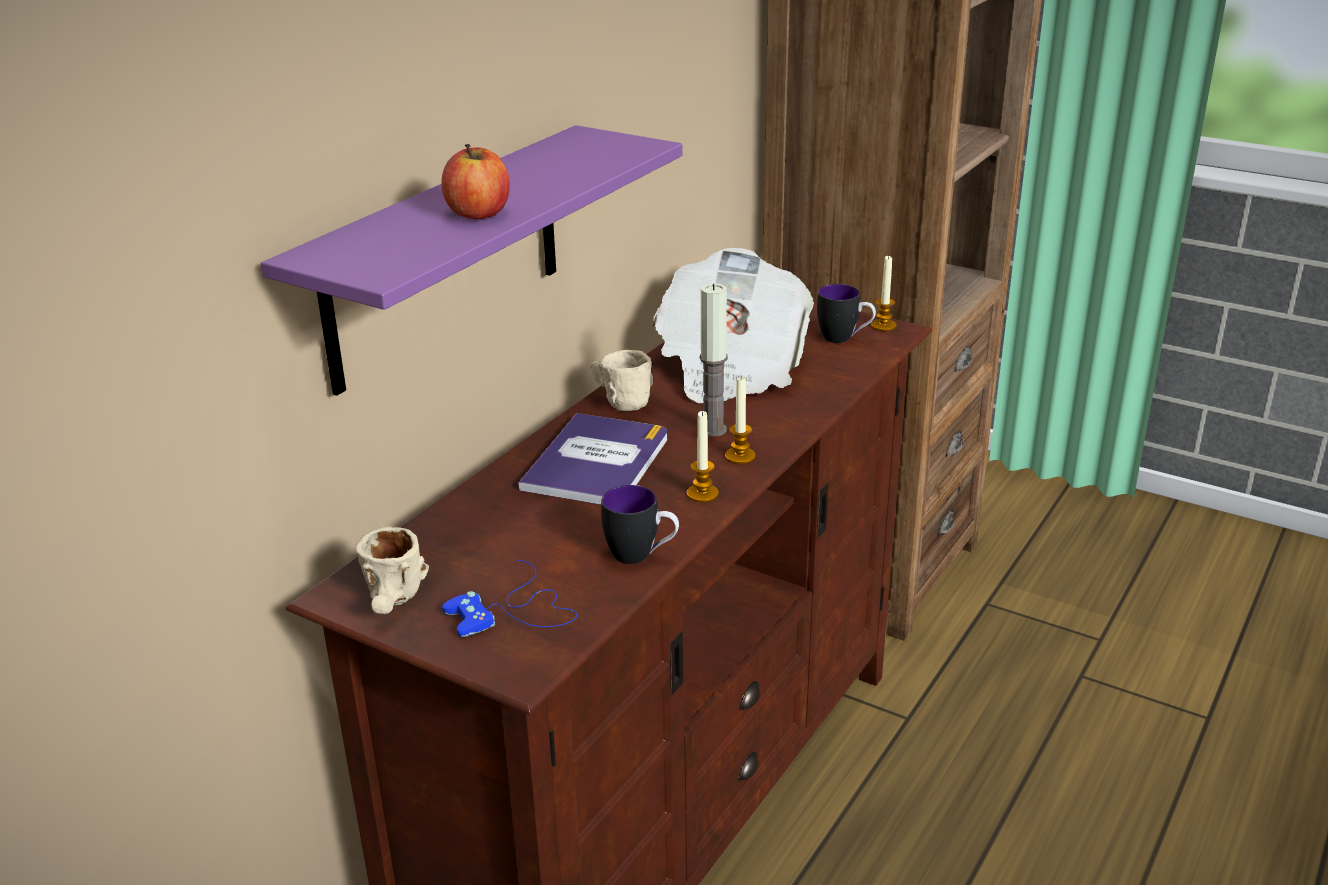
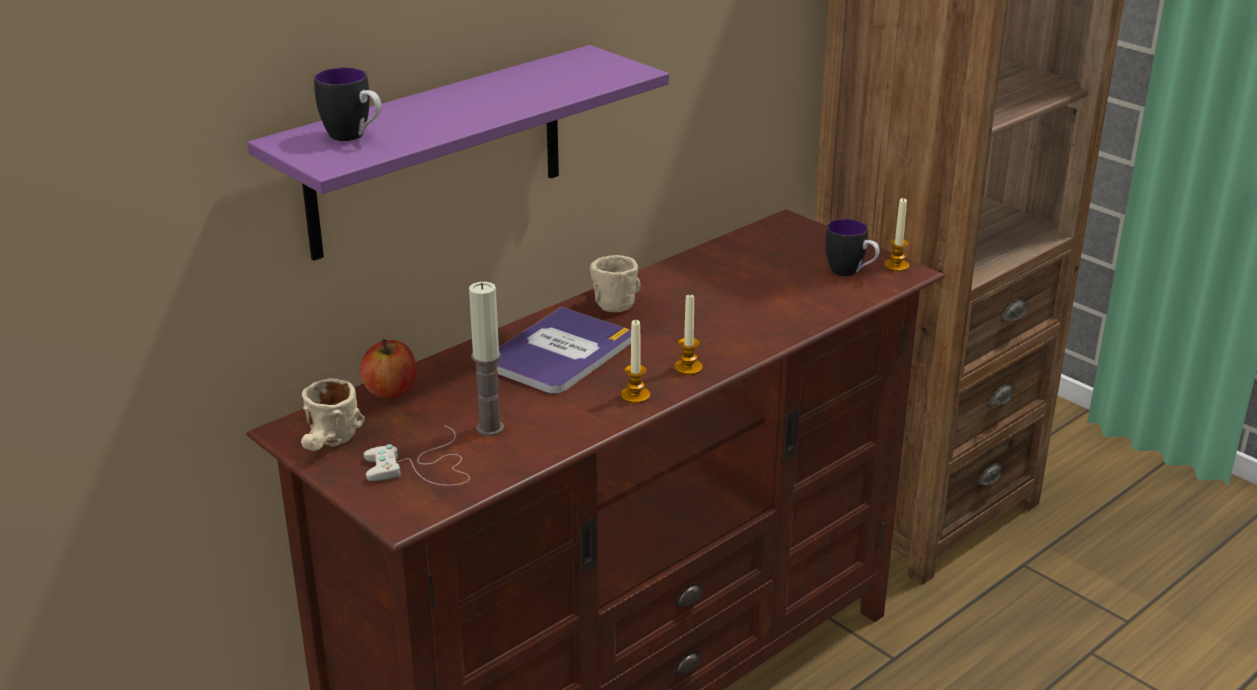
camera: 15 degrees right, 0 degrees up
(478, 213) = (445, 119): apple -> apple (390, 391)
(515, 611) = (423, 468): blue game controller -> white game controller
(641, 556) = (552, 440): mug -> mug (354, 137)
(713, 430) = (678, 340): candle -> candle (490, 428)
(730, 367) = (727, 285): newspaper -> none

